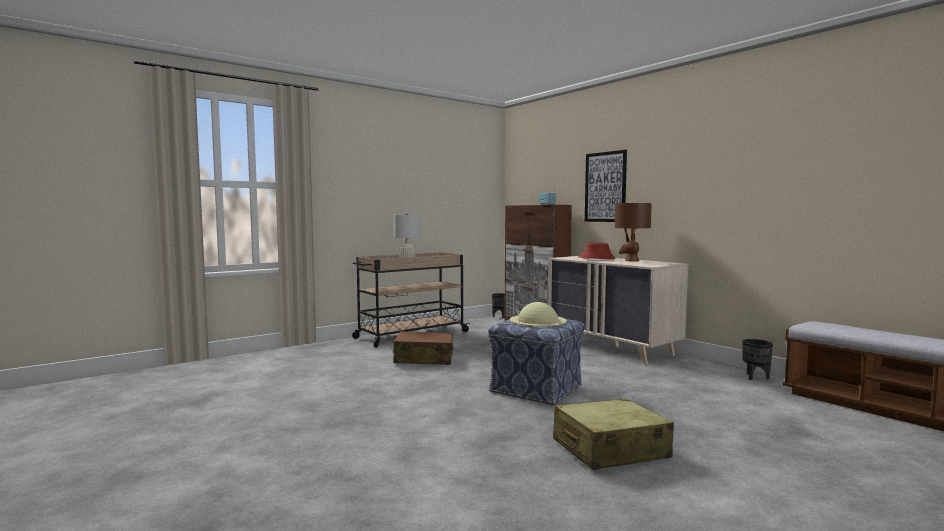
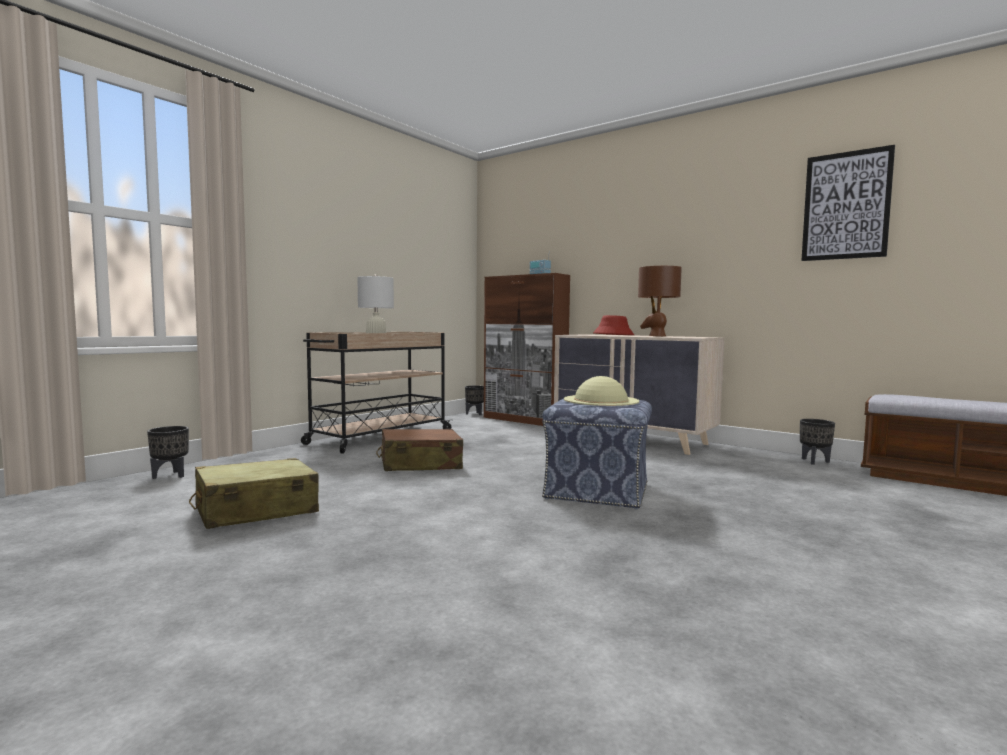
camera: 15 degrees left, 0 degrees up
(259, 357) = (170, 475): none -> black planter
(605, 187) = (615, 252): picture -> picture (846, 206)
(609, 450) = (766, 559): beige suitcase -> beige suitcase (256, 511)

